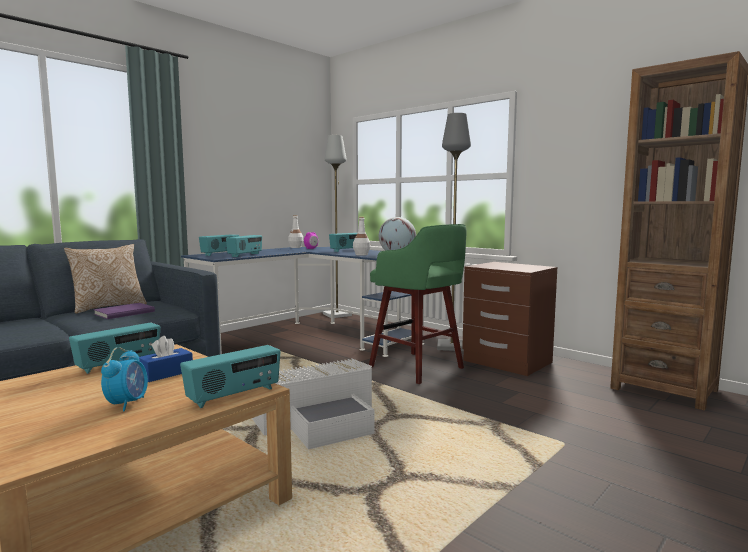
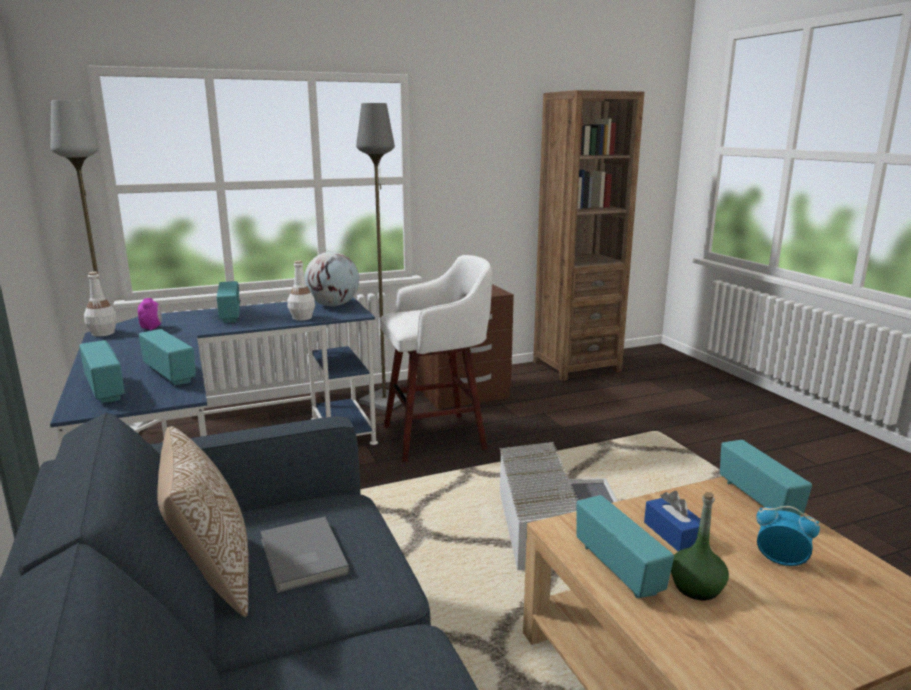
camera: 65 degrees left, 10 degrees up
(93, 382) = (696, 587): none -> green bottle
(123, 312) = (301, 557): purple book -> grey book
(418, 368) = (437, 436): green stool -> white stool

